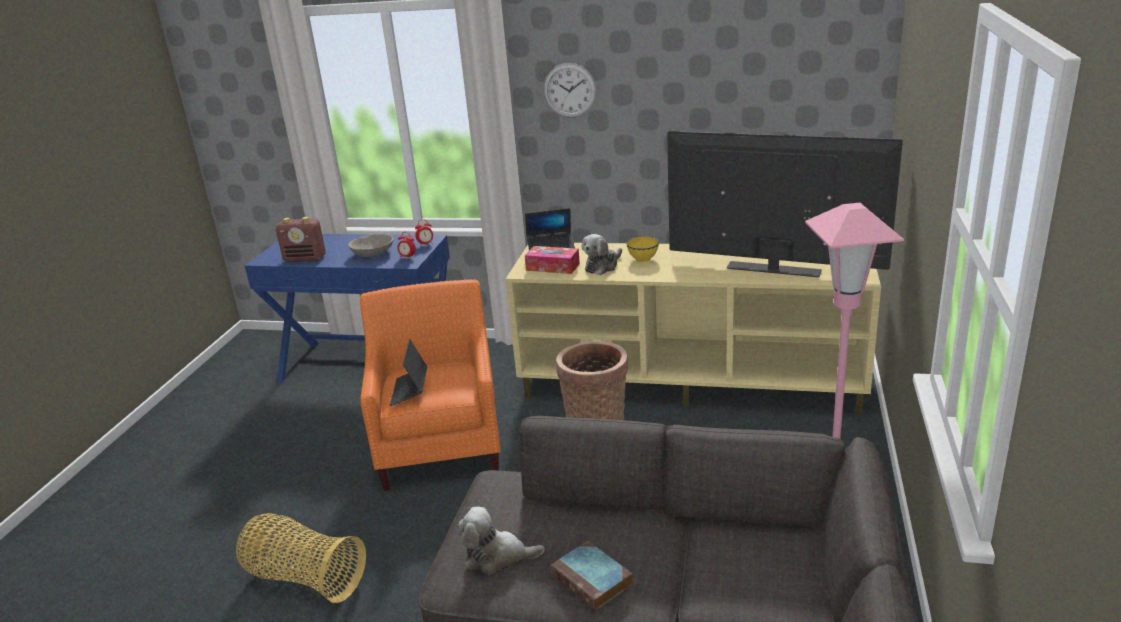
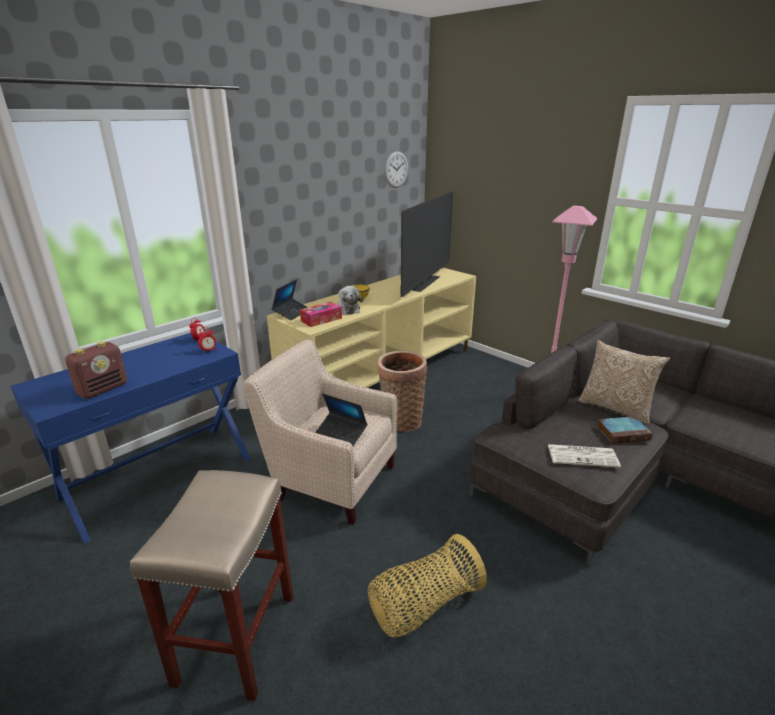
camera: 60 degrees left, 0 degrees up
(224, 494) = (236, 636): none -> beige stool
(373, 253) = (167, 360): grey bowl -> none
(442, 446) = (331, 479): orange armchair -> beige armchair
(497, 556) = (583, 456): plush toy -> newspaper
(569, 90) = (271, 190): wall clock -> wall clock (396, 169)
(673, 560) = (615, 408): none -> pillow
(773, 270) = (425, 283): television -> television turned 150 degrees clockwise

